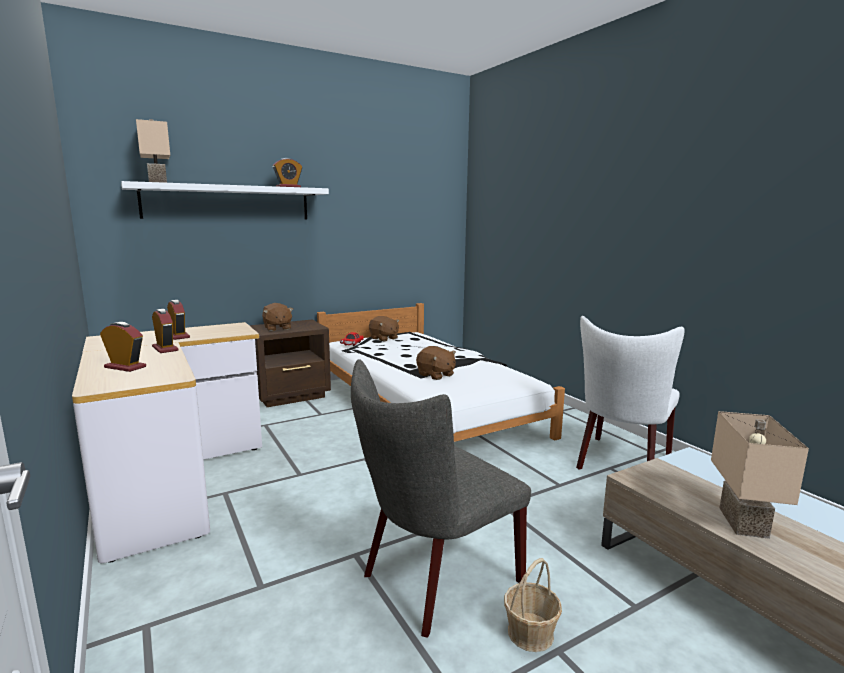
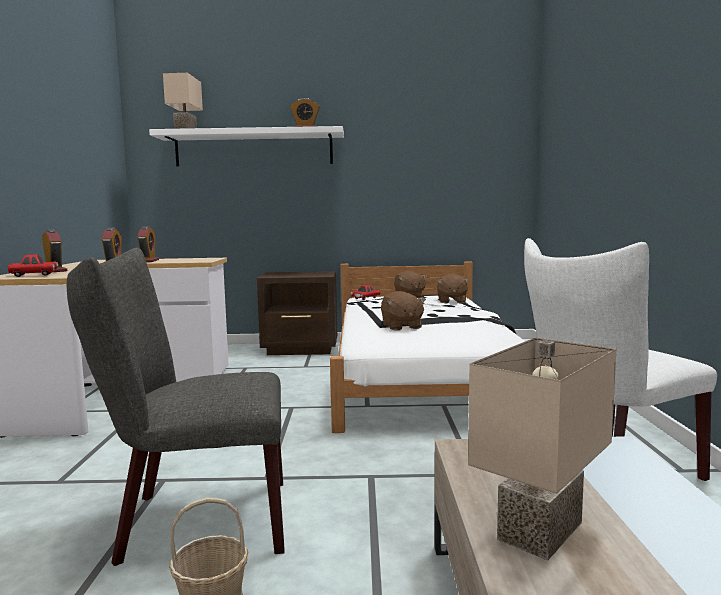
camera: 30 degrees right, 5 degrees down
(131, 379) = (34, 275): none -> red toy car
(277, 328) = (286, 274): brown plush toy -> brown plush toy (451, 301)

